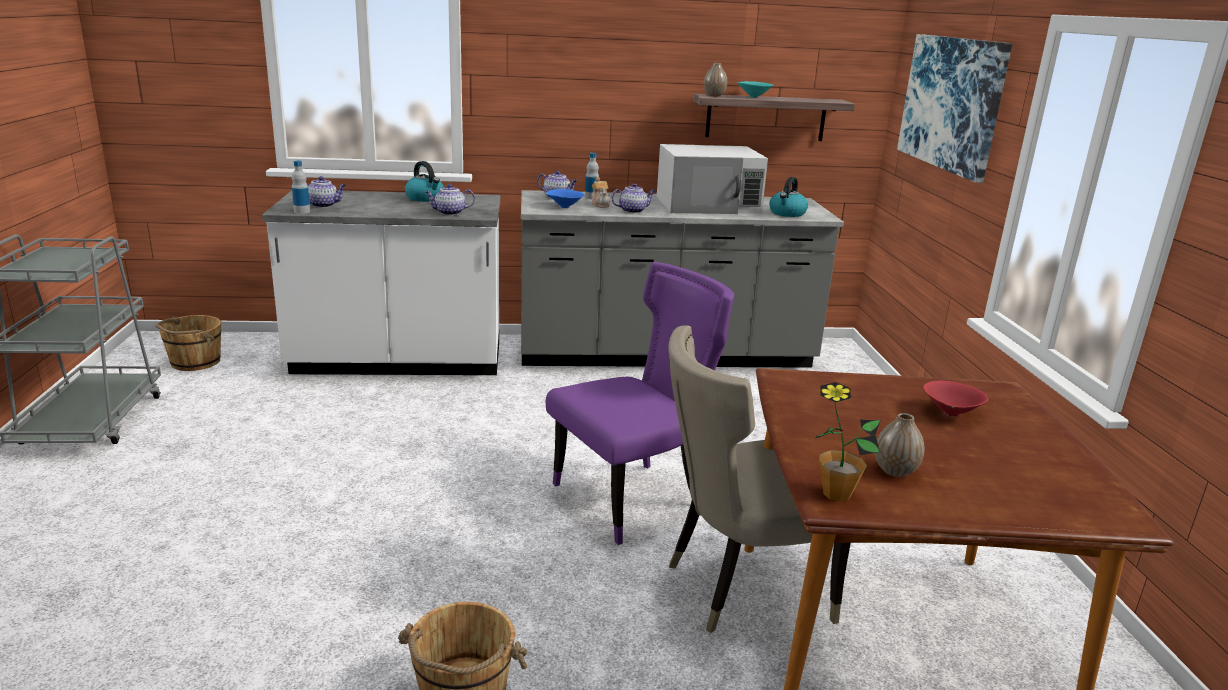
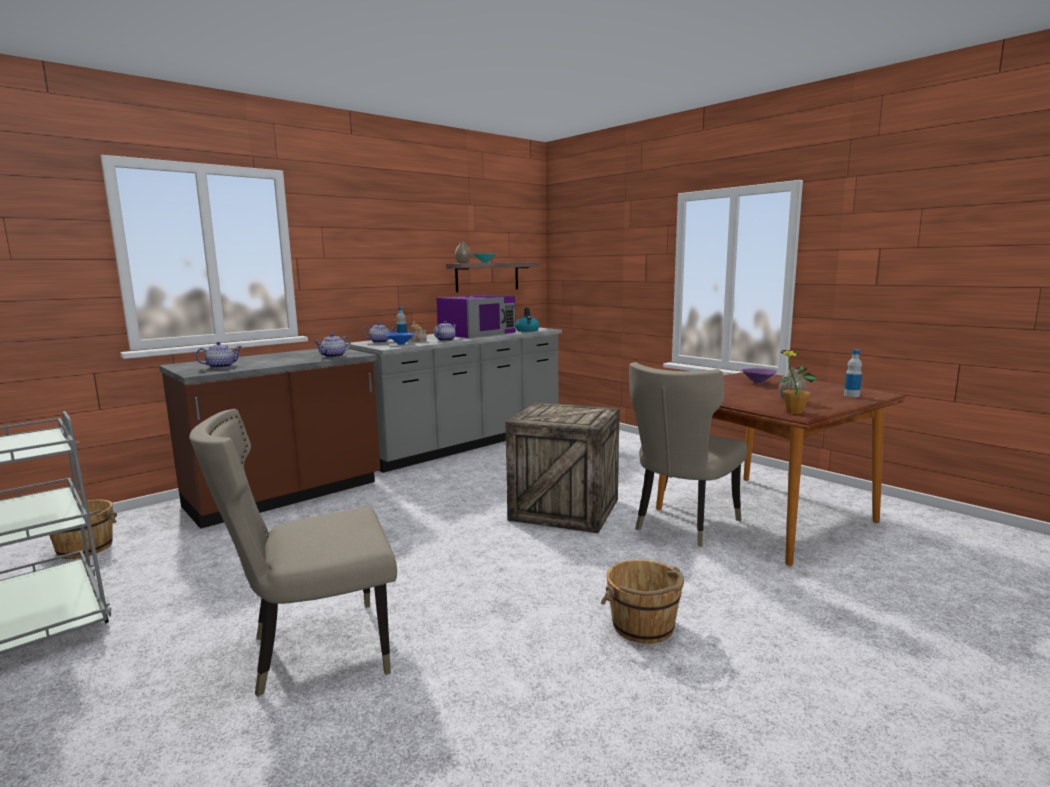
camera: 35 degrees left, 10 degrees down
(183, 547) = (314, 651): none -> beige chair
(302, 211) = (215, 371): bottle -> bottle (851, 395)
(398, 362) = (286, 496): white counter -> brown counter
(425, 198) = (290, 354): kettle -> none
(634, 497) = (566, 509): purple chair -> crate
(708, 205) = (478, 333): white microwave -> purple microwave
(950, 414) = (758, 383): red bowl -> purple bowl
(951, 103) = (607, 252): picture -> none

